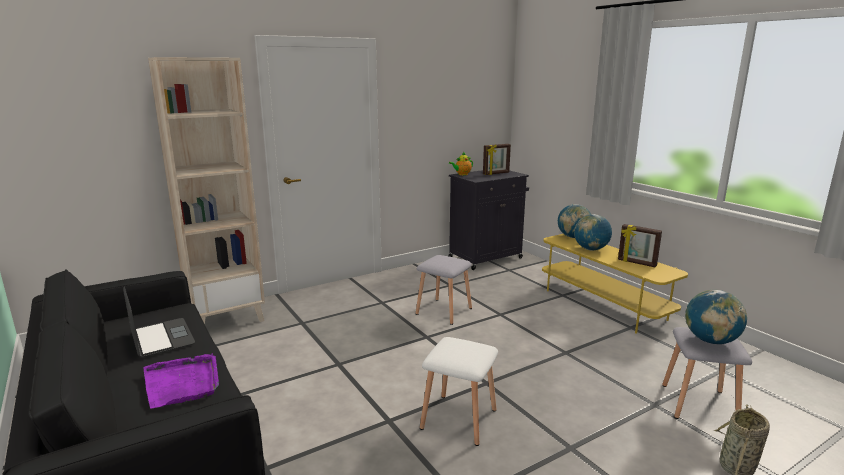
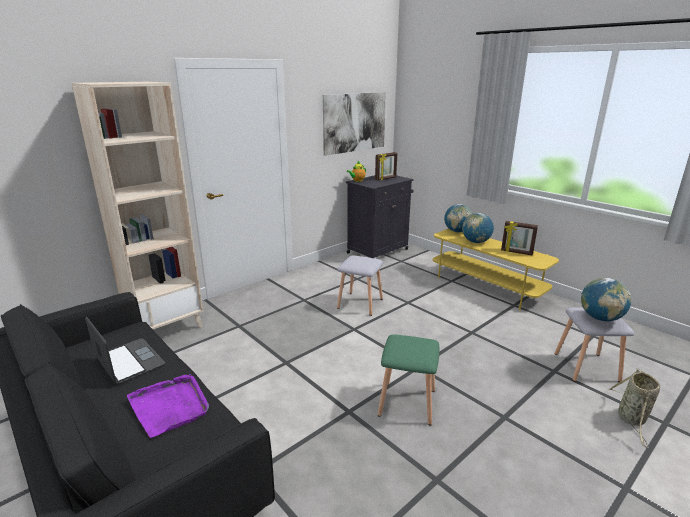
camera: 10 degrees left, 5 degrees up
(458, 418) = (406, 402): white stool -> green stool
(461, 109) = (355, 122): none -> picture

